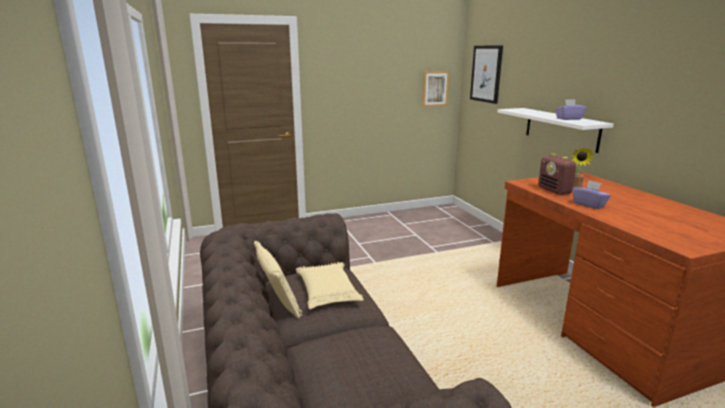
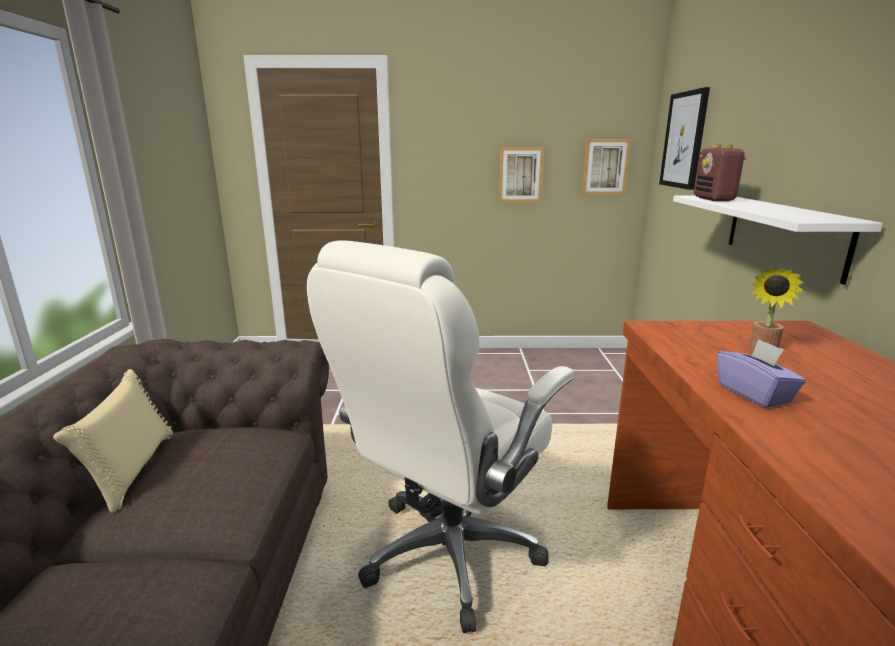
camera: 20 degrees right, 0 degrees up
(327, 289) = (212, 468): beige pillow -> none
(385, 95) = (520, 175): none -> picture
(434, 323) = (448, 554): none -> white office chair
(554, 191) = (704, 352): radio -> radio (714, 199)
(568, 119) = (786, 211): purple tissue box -> none

